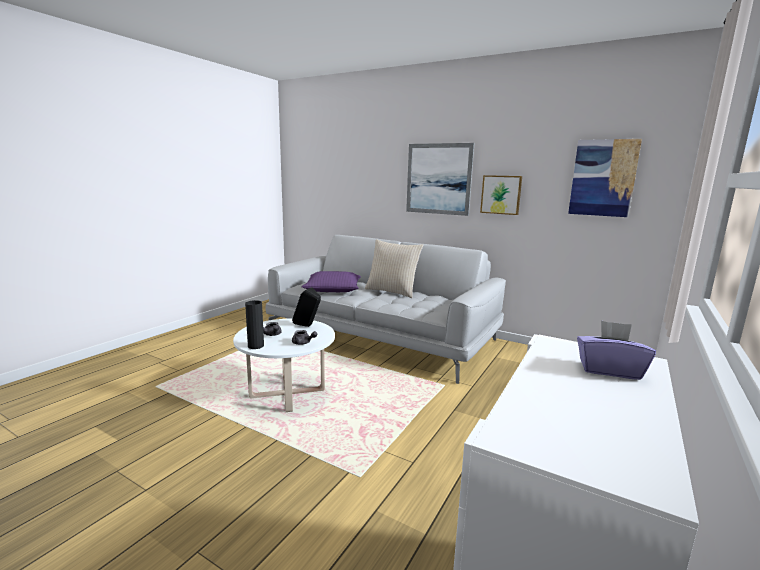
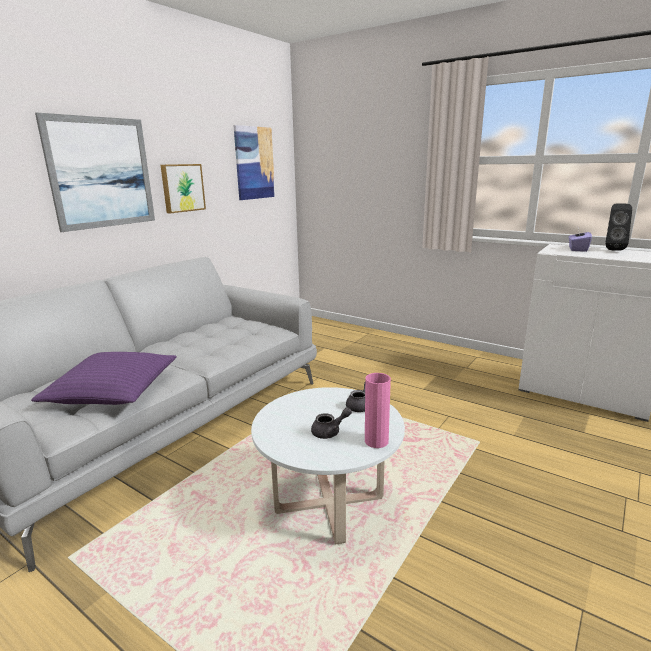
camera: 85 degrees left, 5 degrees up
(256, 346) = (376, 441): black vase -> pink vase
(308, 326) = (295, 406): black speaker -> black speaker (613, 250)
(392, 291) = (162, 348): beige pillow -> none

